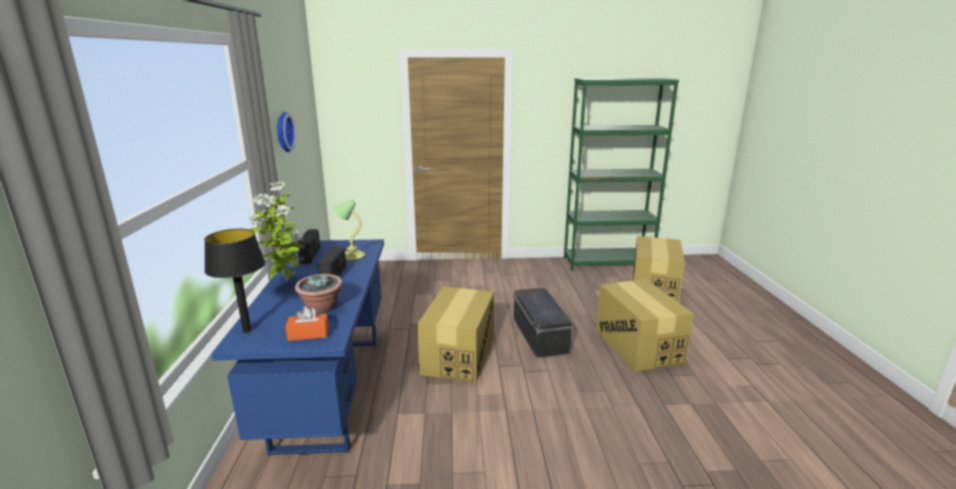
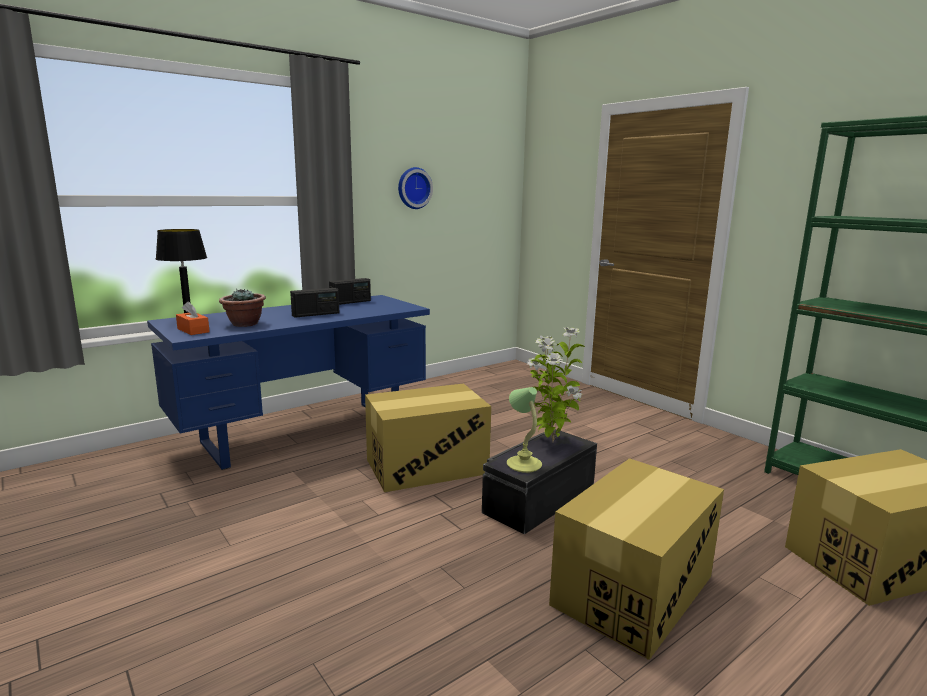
camera: 55 degrees right, 5 degrees down
(285, 282) = (286, 308): potted plant -> potted plant (551, 441)
(351, 256) = (369, 309): table lamp -> table lamp (523, 464)

